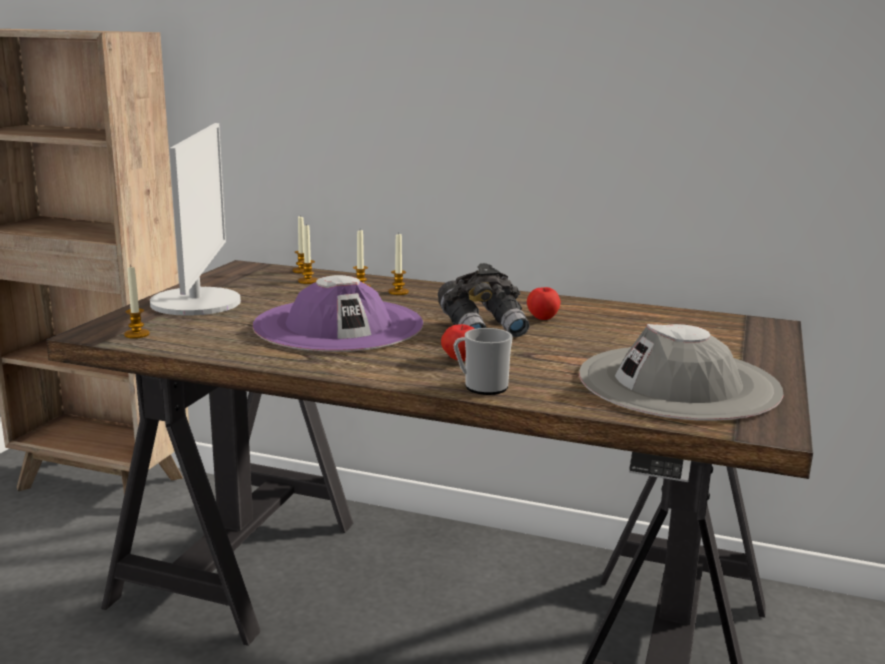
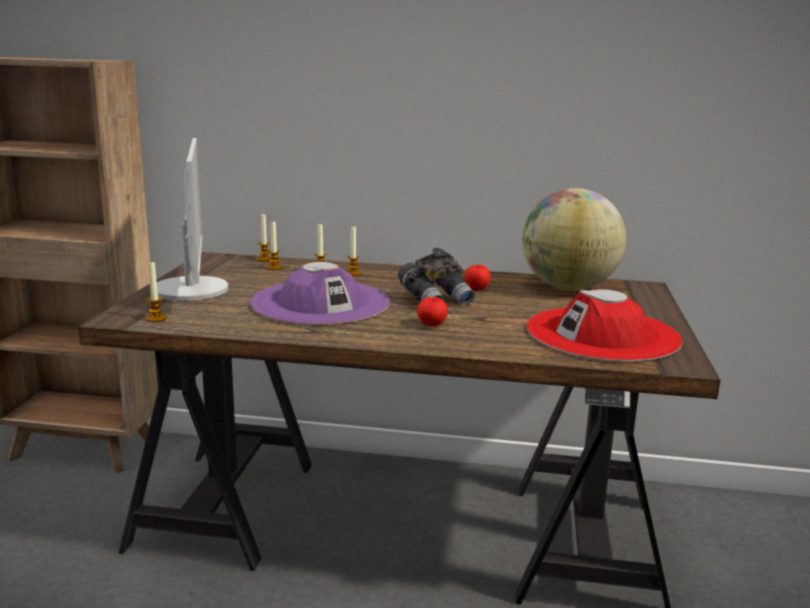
camera: 10 degrees left, 0 degrees up
(481, 387) = (459, 345): mug -> none
(664, 321) = (568, 287): none -> globe
(678, 383) = (602, 334): grey hat -> red hat

